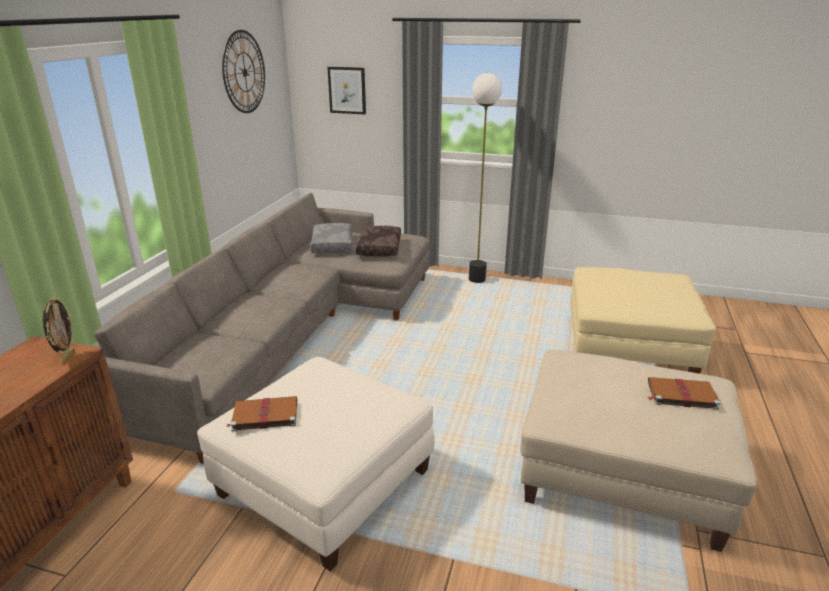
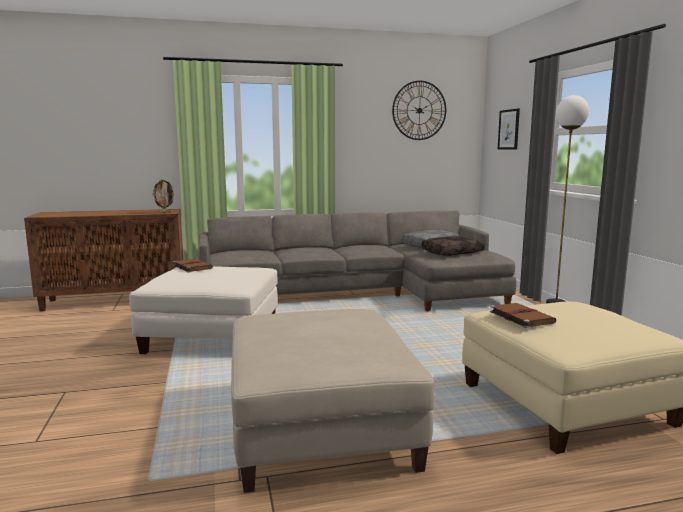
camera: 60 degrees right, 15 degrees down
(680, 395) = (344, 347): brown book -> brown book (520, 317)

